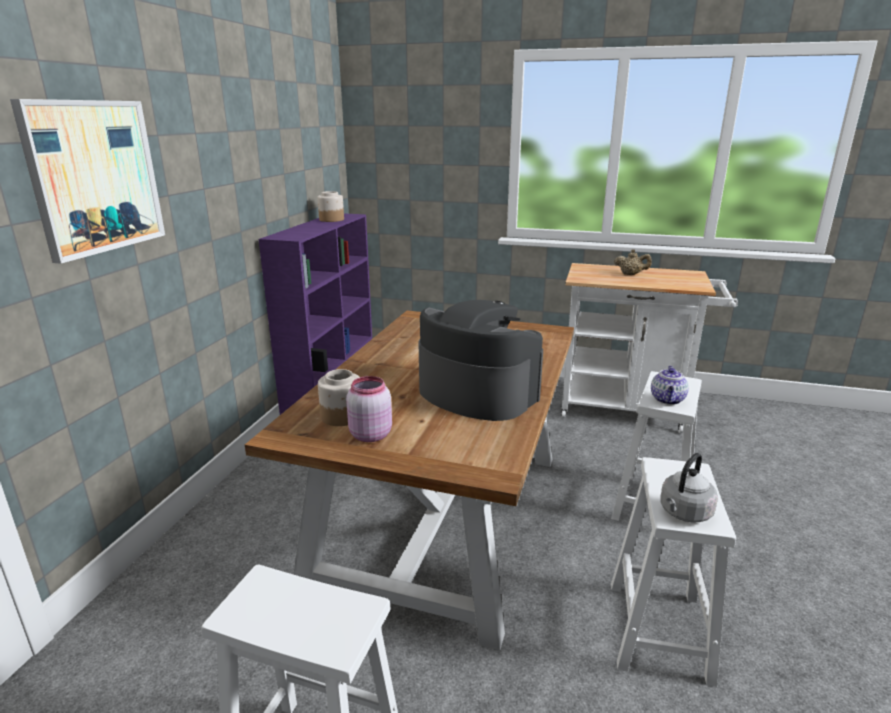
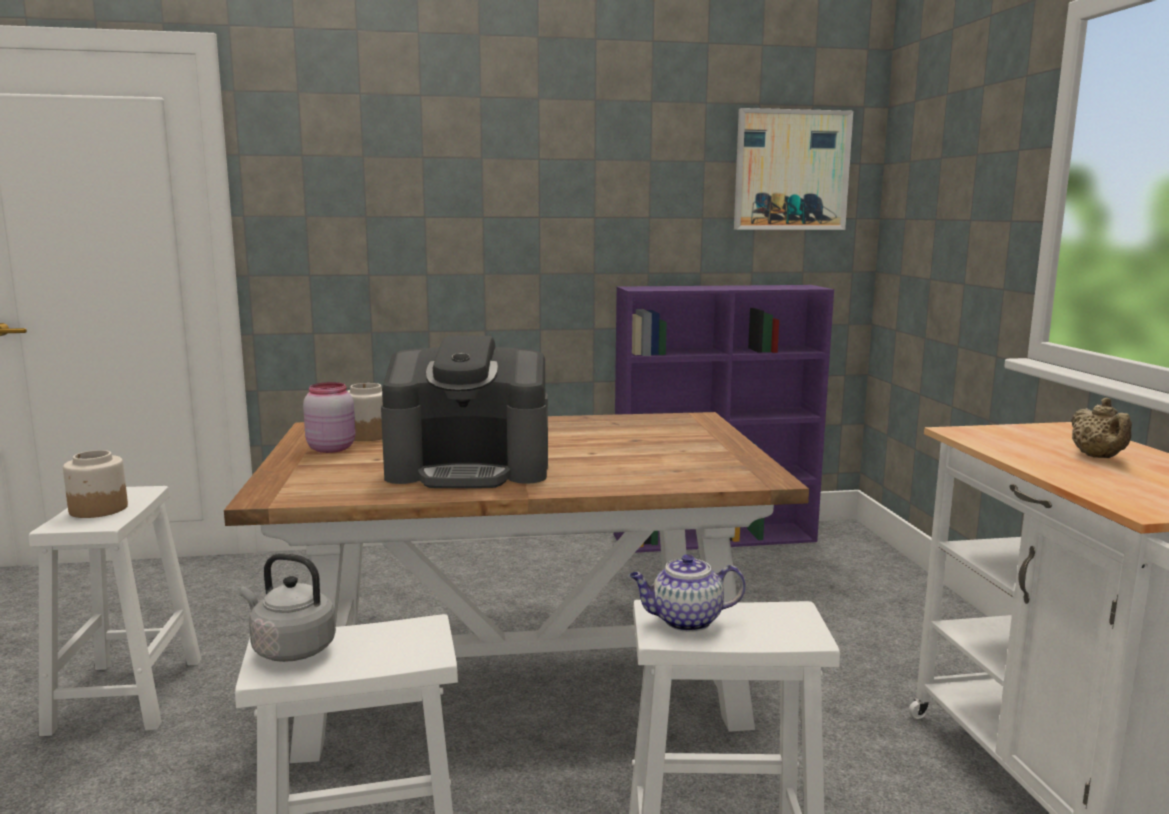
camera: 65 degrees right, 10 degrees down
(95, 177) = (390, 189): picture -> picture (791, 170)
(331, 220) = (765, 287): jar -> jar (98, 509)
(476, 393) = (470, 469): coffee machine -> coffee machine turned 75 degrees clockwise

